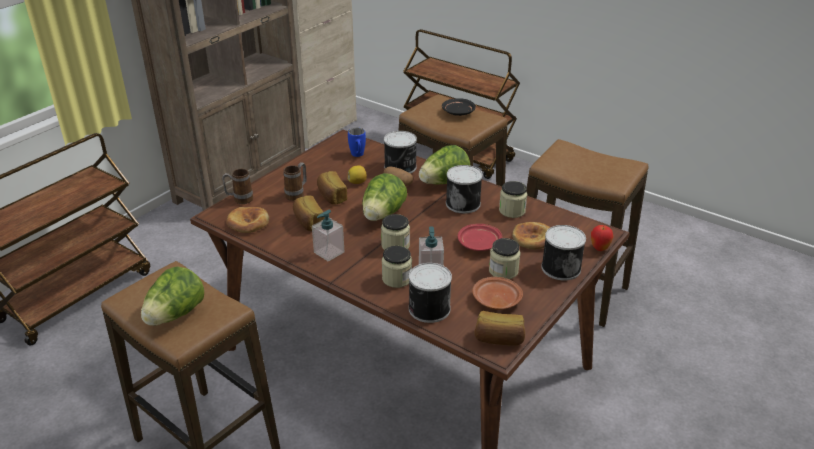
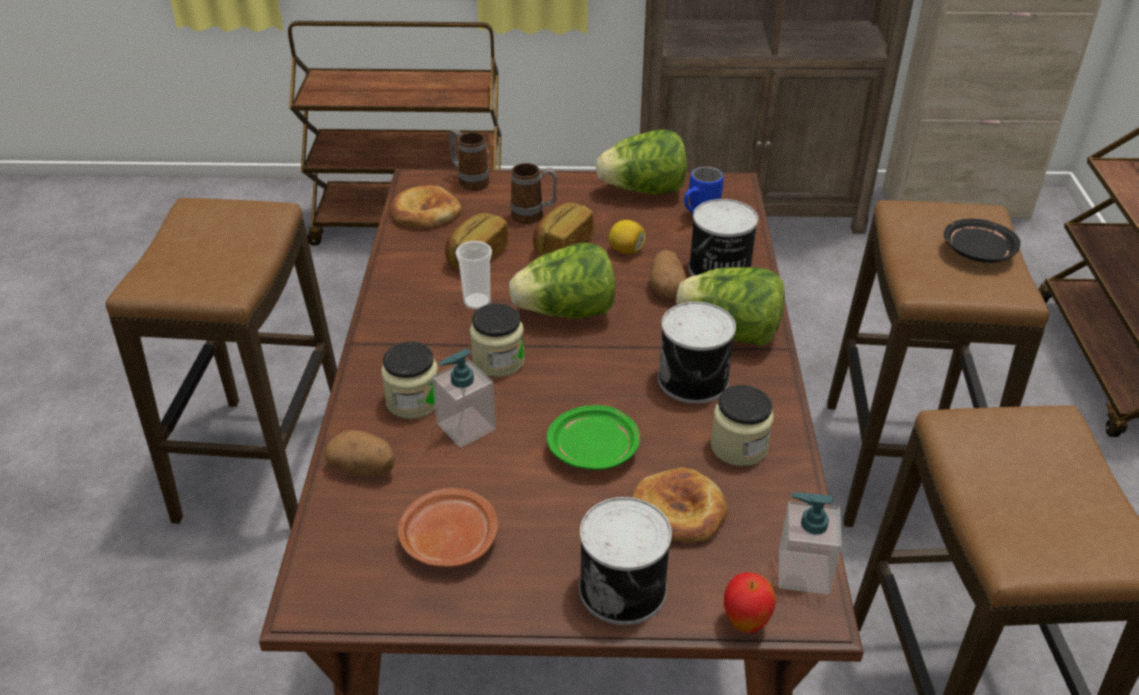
camera: 55 degrees right, 5 degrees up
(175, 315) = (189, 257): lettuce -> lettuce (643, 190)
(329, 252) = (420, 308): soap dispenser -> soap dispenser (803, 572)
(344, 235) = (477, 302): none -> cup
(428, 308) = (364, 468): can -> potato
(479, 243) = (594, 449): red plate -> green plate
(499, 339) = (342, 589): bread -> none
(503, 271) = (542, 513): jar -> none

